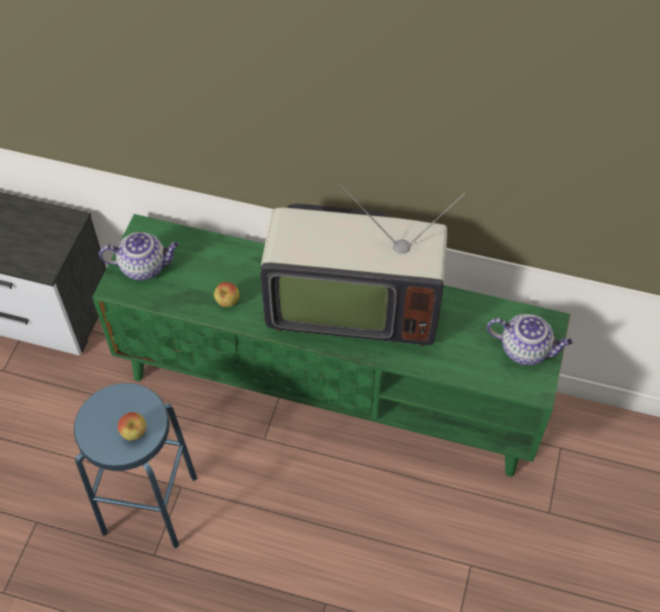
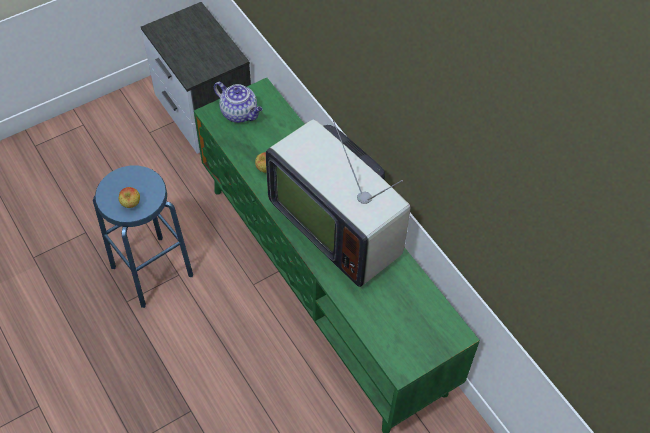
camera: 40 degrees right, 0 degrees up
(526, 349) = (422, 339): teapot -> none

